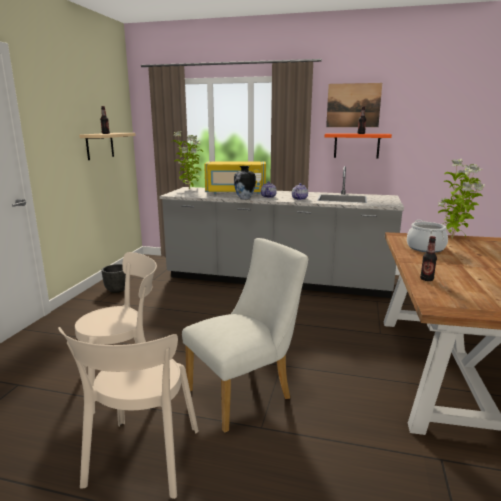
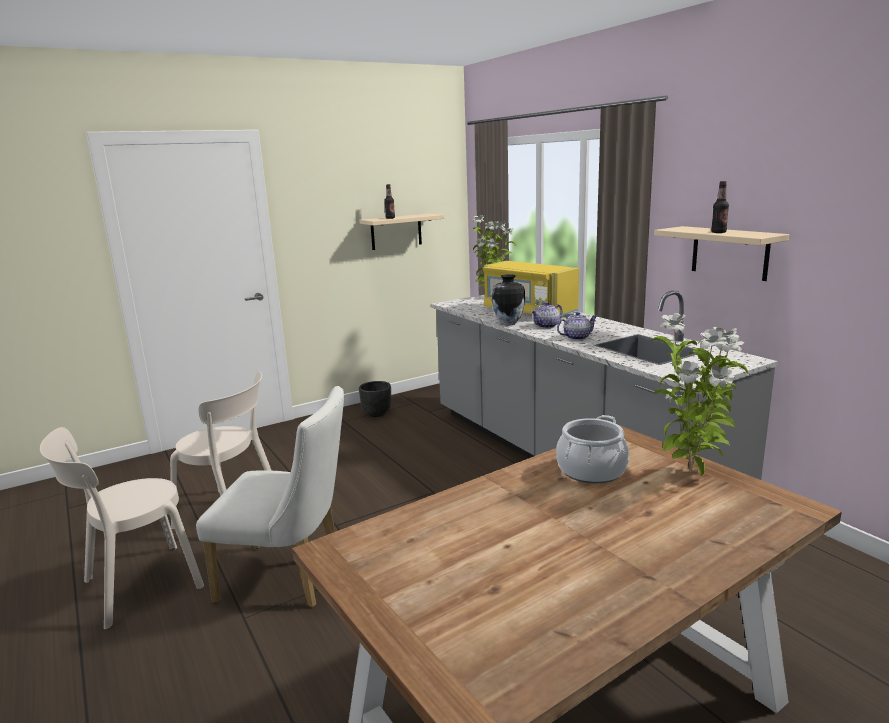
camera: 45 degrees right, 0 degrees up
(353, 105) = (726, 176): picture -> none
(356, 145) = (729, 252): orange shelf -> beige shelf
(426, 279) = (435, 513): bottle -> none

